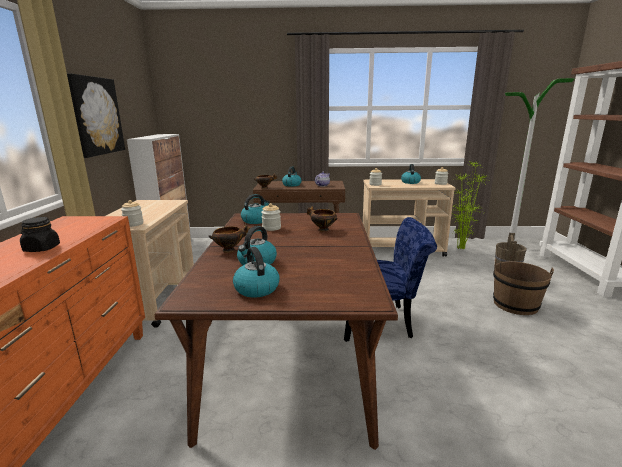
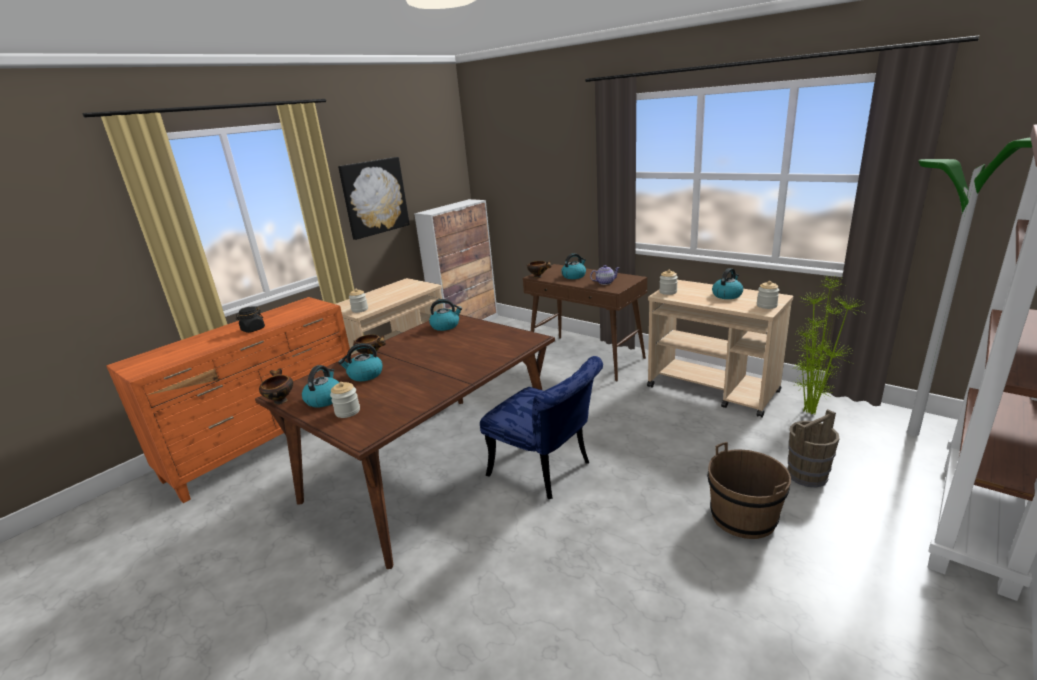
camera: 40 degrees right, 5 degrees up
(271, 228) = (440, 339): jar -> jar (347, 411)
(322, 229) = (474, 352): bowl -> bowl (280, 400)

